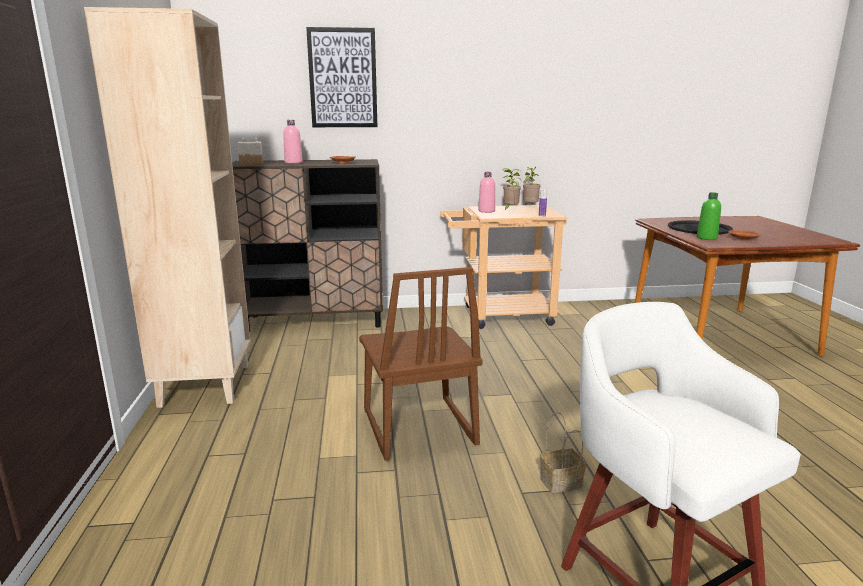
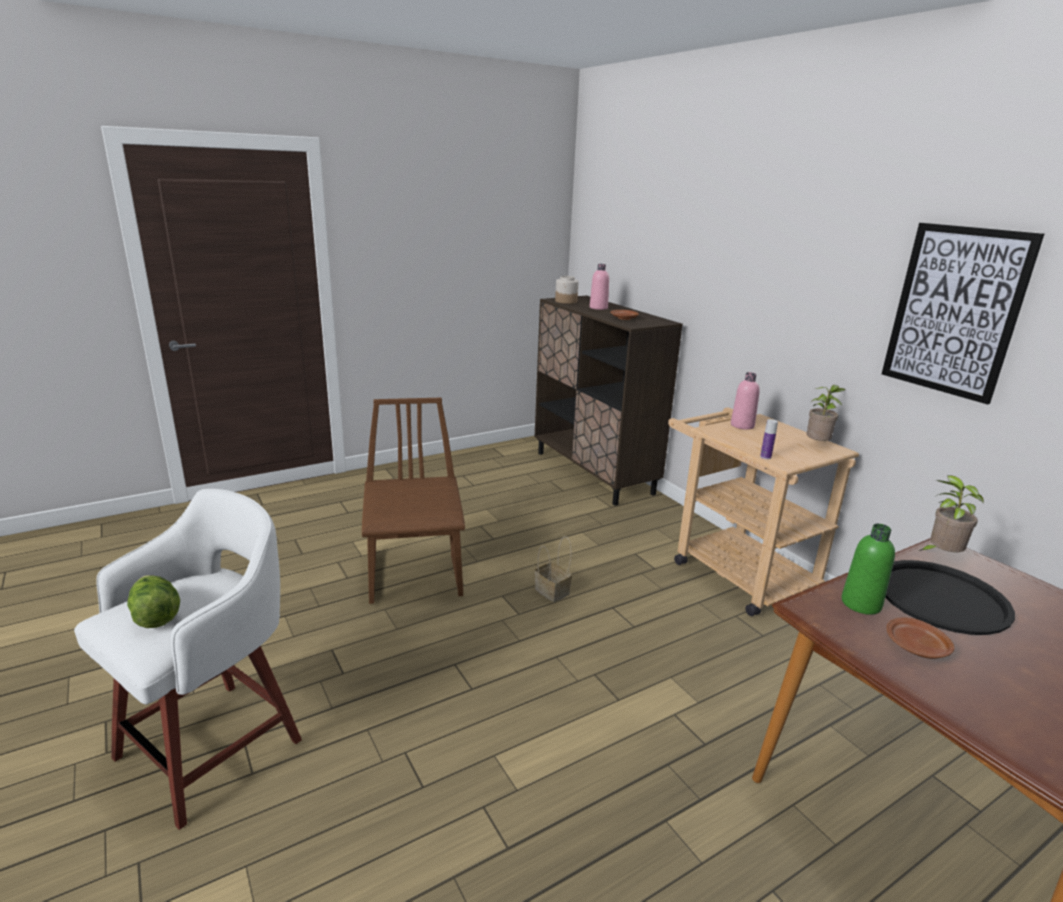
camera: 65 degrees right, 5 degrees up
(205, 385) = (436, 468): beige bookcase -> none
(343, 78) = (671, 224): picture -> picture (955, 311)
(417, 428) = (416, 573): brown chair -> brown chair turned 120 degrees clockwise
(510, 209) = (777, 436): potted plant -> potted plant (940, 555)
(561, 481) = (357, 671): basket -> basket (553, 592)
(703, 432) = (155, 615): none -> lettuce

